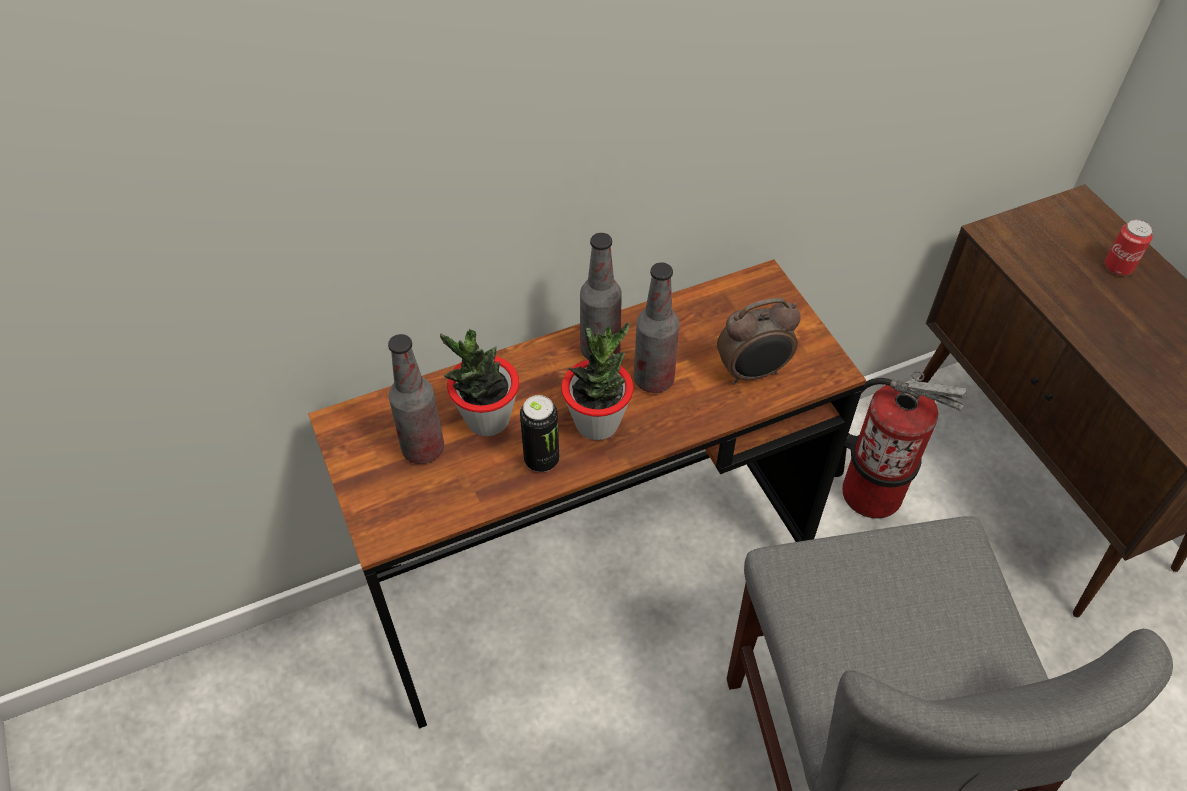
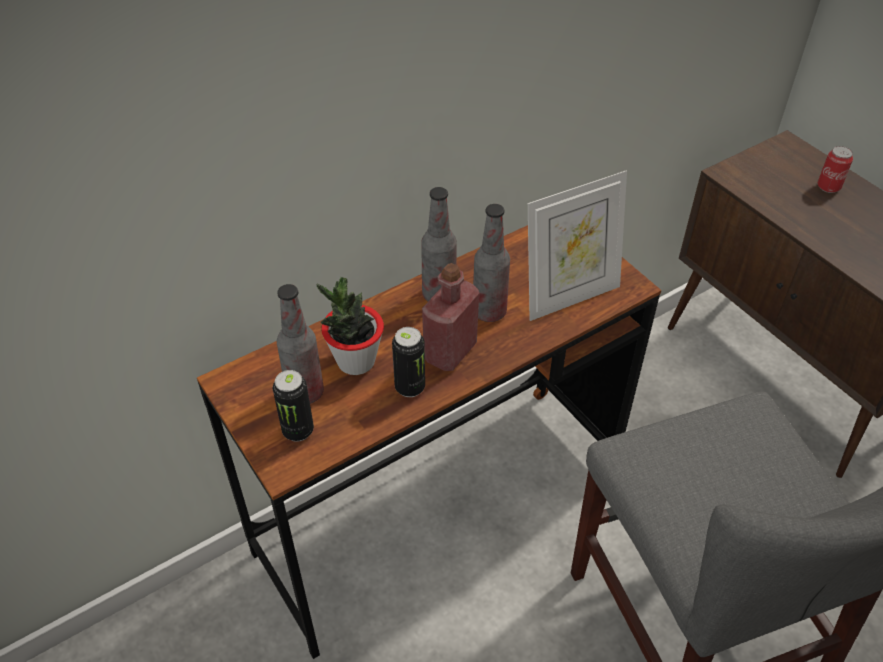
camera: 10 degrees left, 5 degrees down
(405, 493) = (298, 430): none -> can
(597, 423) = (450, 351): potted plant -> red bottle
(753, 373) = (569, 296): alarm clock -> picture frame
(871, 492) = (655, 403): fire extinguisher -> none

